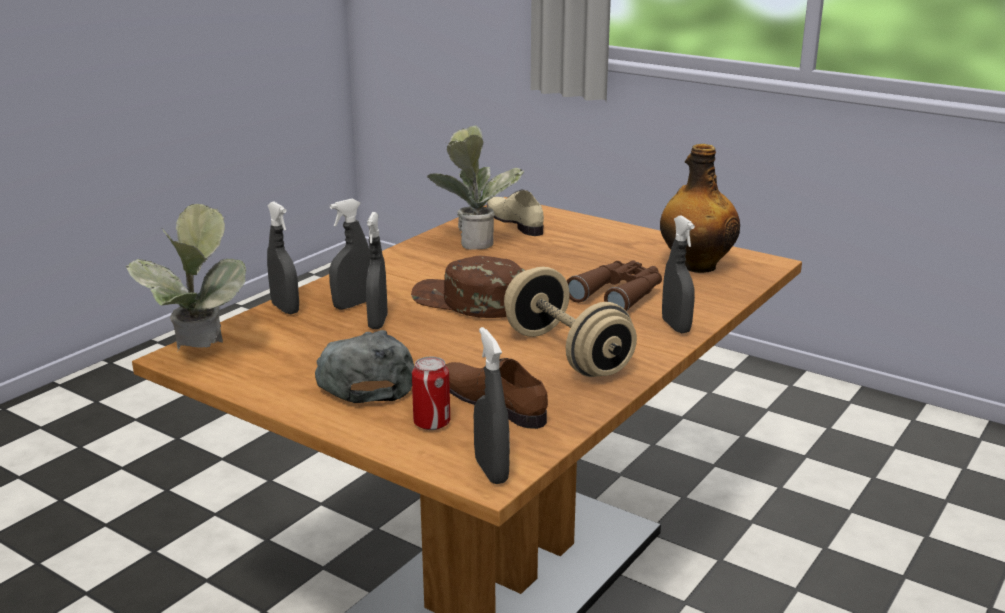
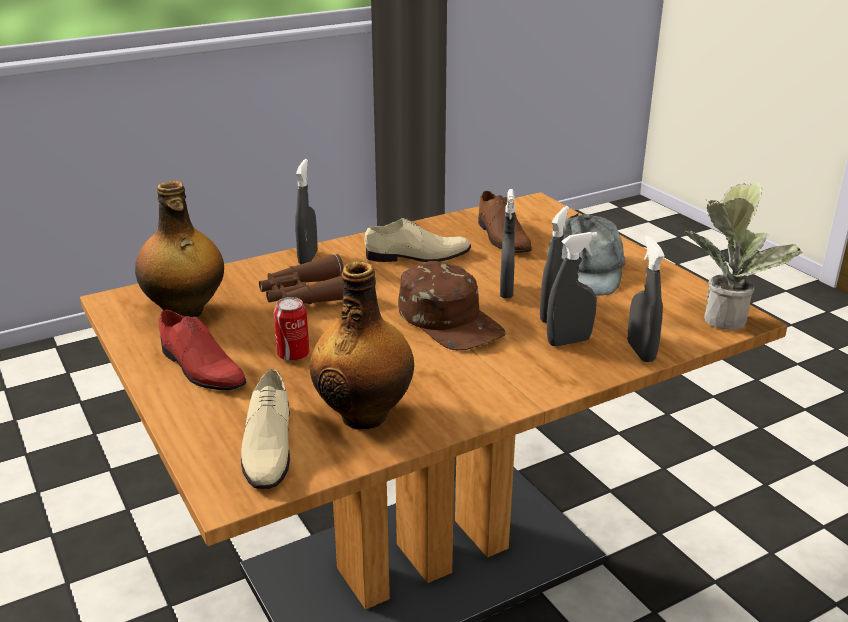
camera: 155 degrees left, 5 degrees up
(432, 423) = (551, 232): can -> can (293, 355)
(474, 241) = (365, 414): potted plant -> bottle
(491, 471) = (532, 205): grey spray bottle -> grey spray bottle (506, 291)
(566, 353) = (418, 255): beige dumbbell -> beige shoe
(619, 241) = (199, 367): none -> red shoe

